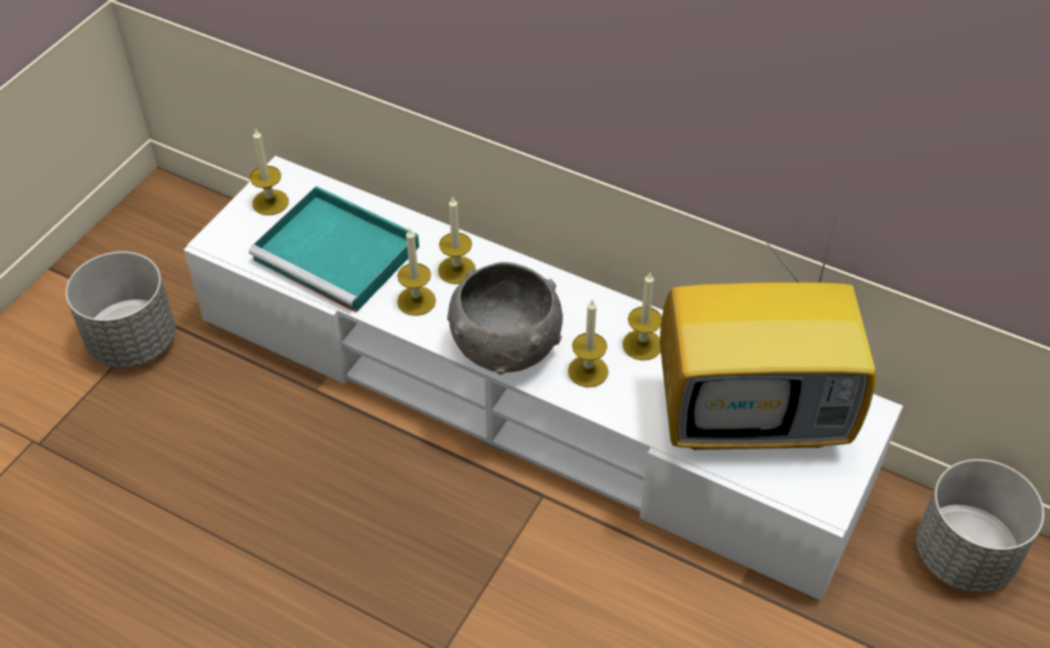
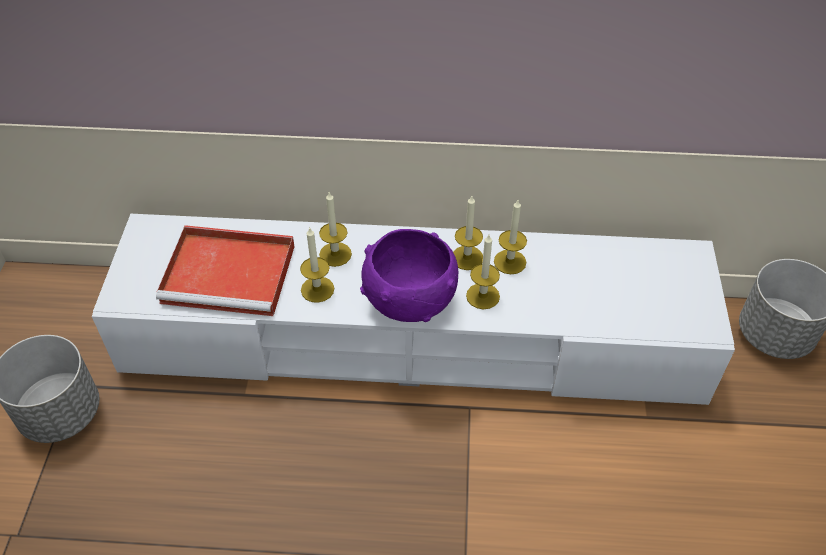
camera: 25 degrees left, 0 degrees up
(270, 202) = (148, 252): candle -> candle (467, 258)
(339, 254) = (231, 274): turquoise tray -> red tray
(506, 348) = (411, 301): grey bowl -> purple bowl
(755, 415) = (620, 284): television -> none

